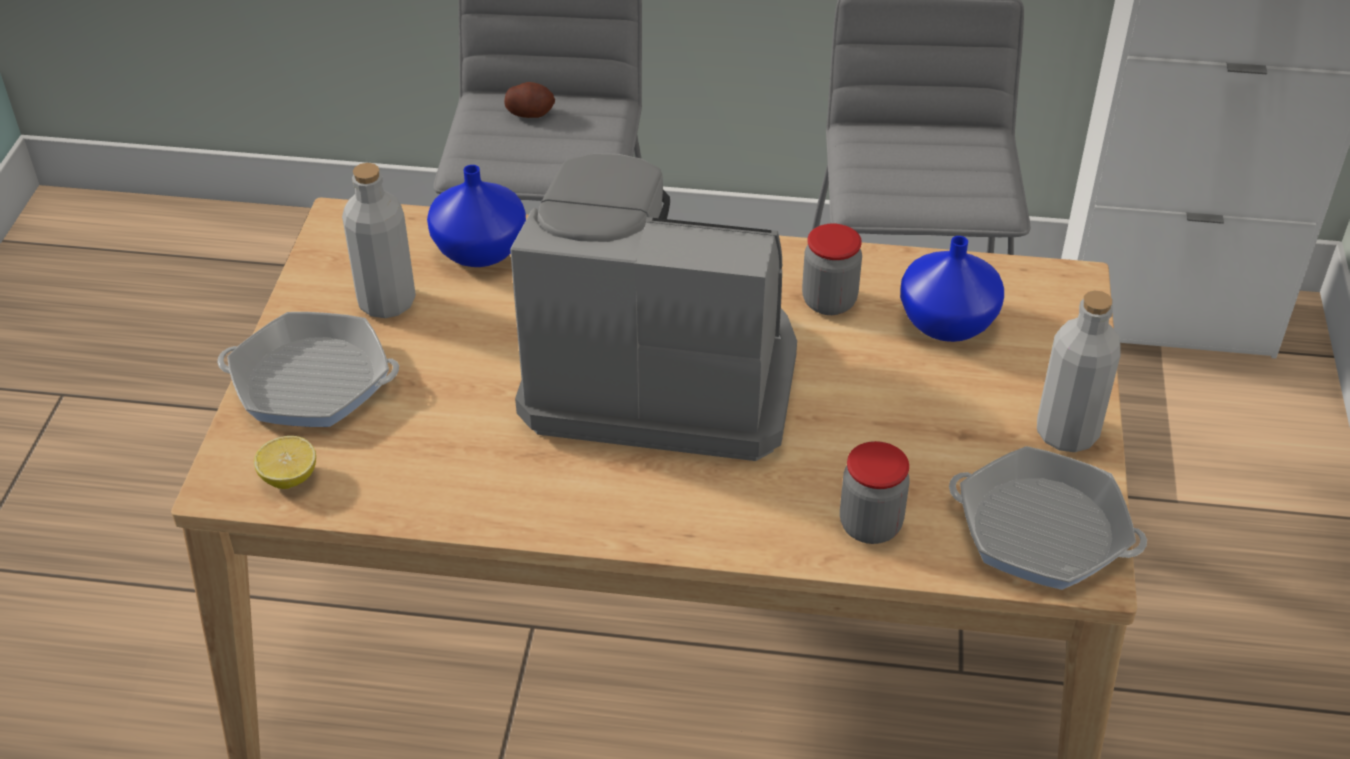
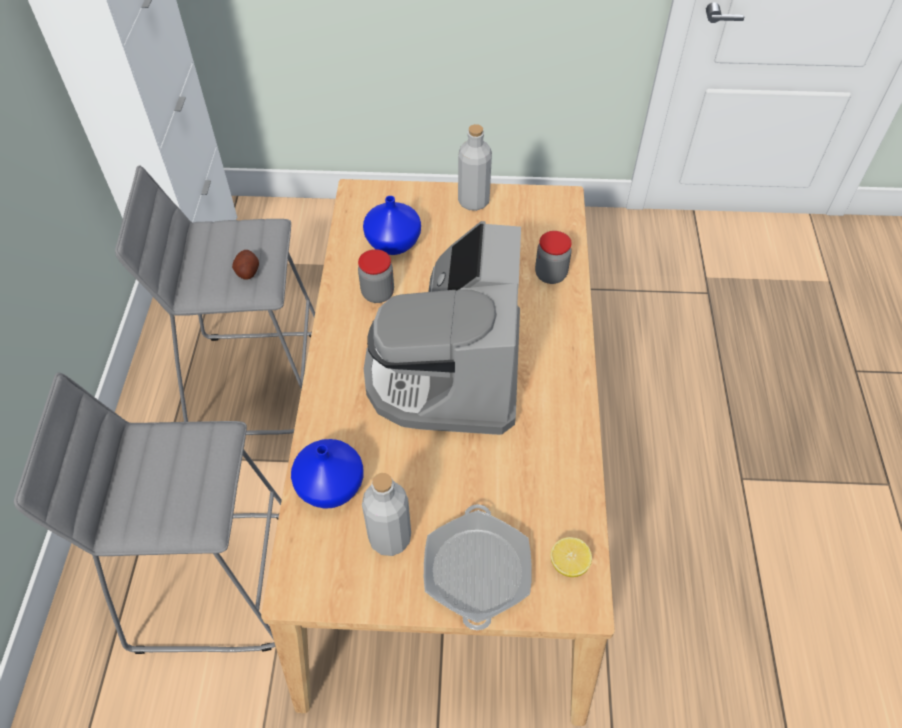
camera: 95 degrees left, 10 degrees up
(530, 113) = (140, 488): potato -> potato (247, 272)
(1042, 530) = (540, 213): frying pan -> none

